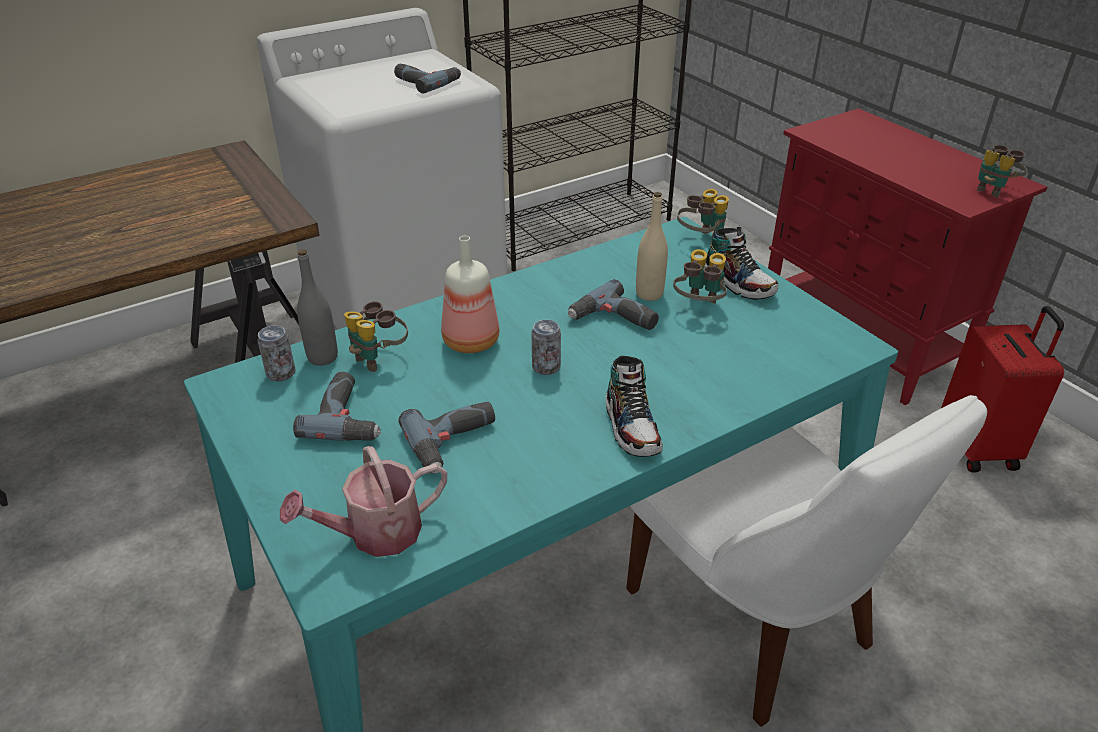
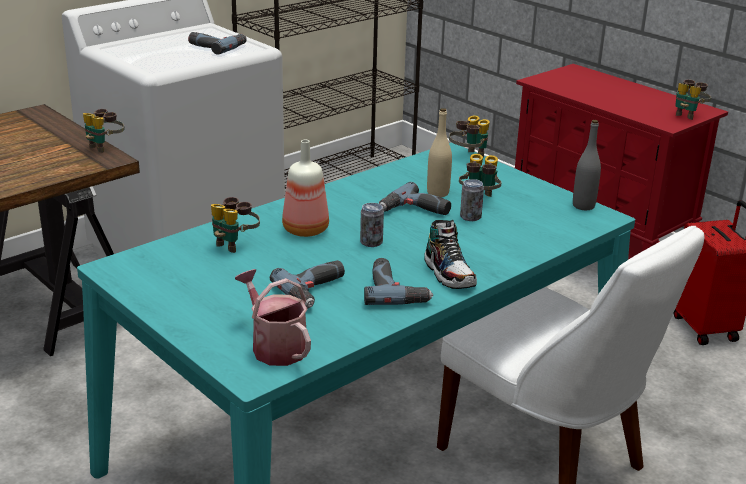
camera: 10 degrees left, 10 degrees down
(281, 373) = (157, 258): can -> can (470, 217)
(286, 201) = (105, 147): none -> binoculars
(322, 357) = (187, 246): grey bottle -> grey bottle (583, 206)
(349, 416) = (225, 280): power drill -> power drill (396, 290)
(374, 534) = (275, 346): watering can -> watering can turned 90 degrees clockwise
(738, 283) = (506, 183): shoe -> none

